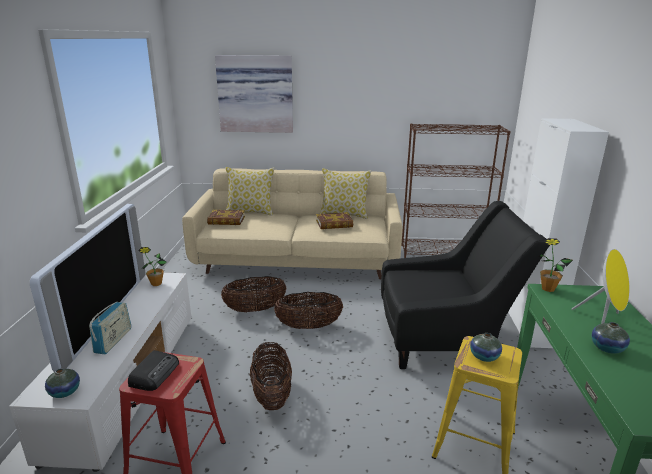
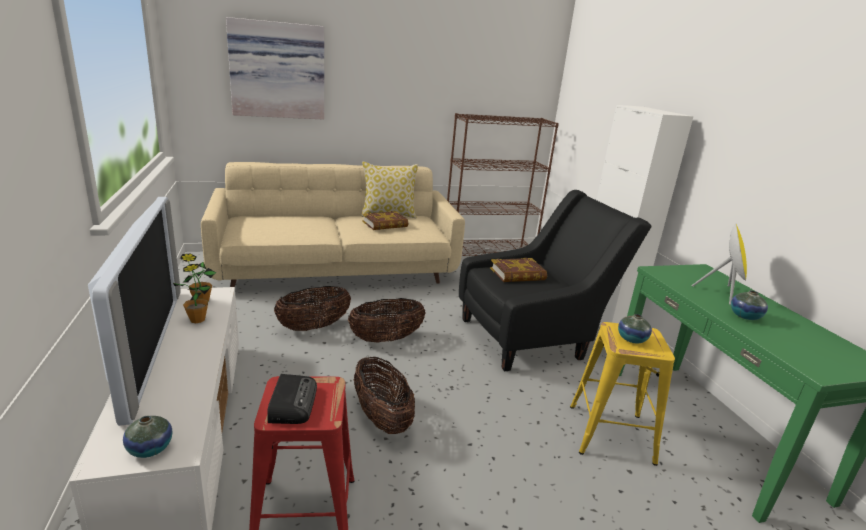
camera: 20 degrees left, 0 degrees up
(113, 341) = (183, 375): radio -> none
(226, 220) = (253, 224): book -> book (517, 274)
(250, 212) = (277, 215): pillow -> none
(548, 288) = (658, 269): potted plant -> potted plant (197, 320)

